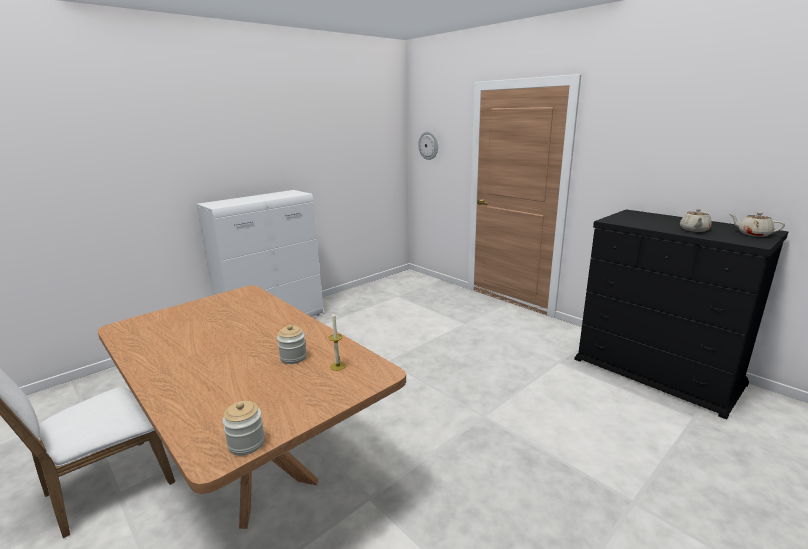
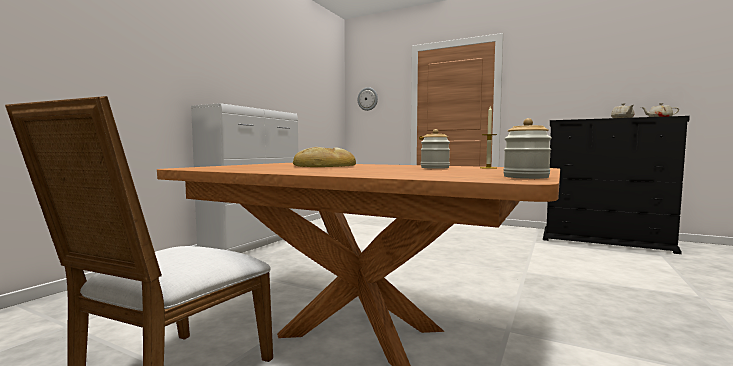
camera: 20 degrees left, 15 degrees down
(233, 324) = (324, 166): none -> bread

